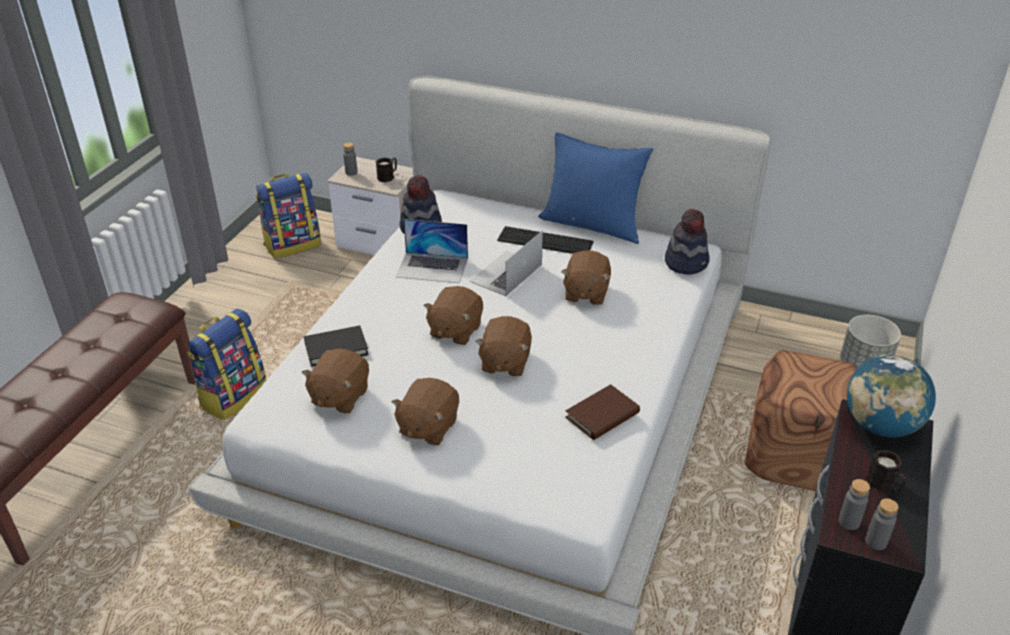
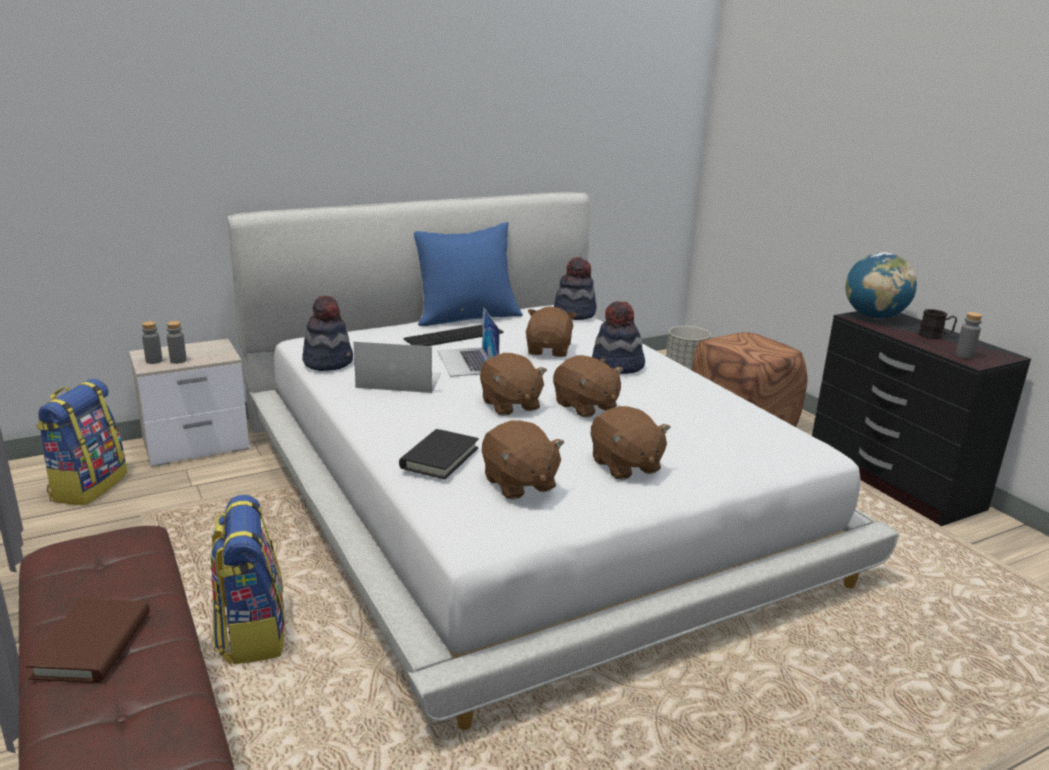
camera: 50 degrees left, 15 degrees down
(388, 176) = (203, 352): black mug -> none
(432, 267) = (398, 380): laptop -> laptop turned 135 degrees counterclockwise
(585, 293) = (549, 350): brown plush toy -> brown plush toy turned 135 degrees counterclockwise
(601, 339) = (617, 366): none -> hat
(602, 415) = (711, 401): brown book -> brown book (93, 645)
(876, 541) = (990, 357): grey bottle -> grey bottle (178, 360)

